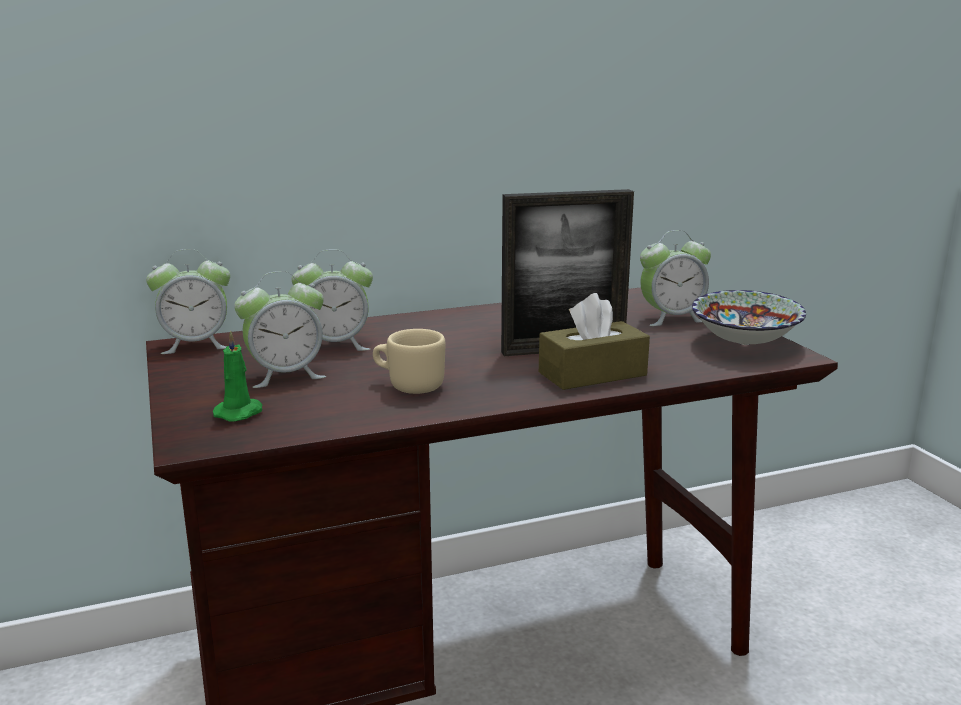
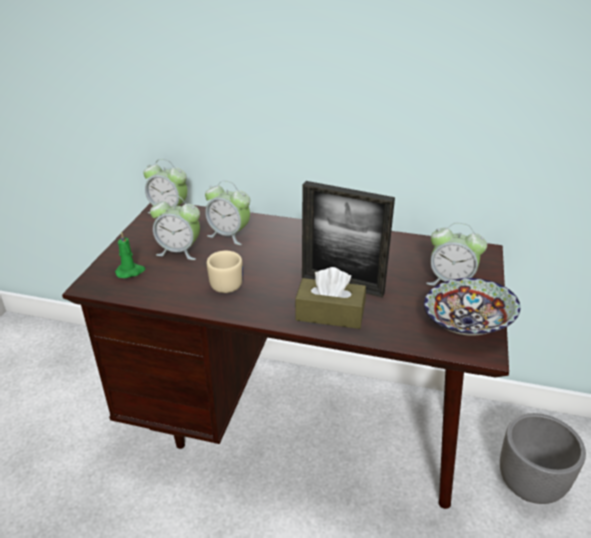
camera: 35 degrees right, 15 degrees up
(798, 590) = (530, 485): none -> grey planter

